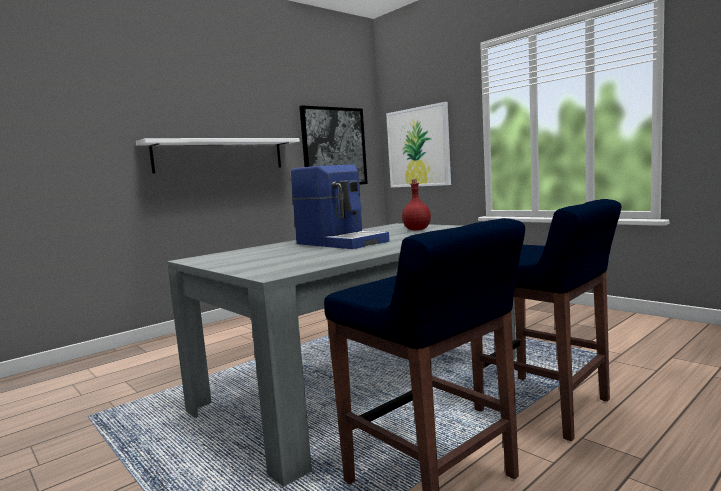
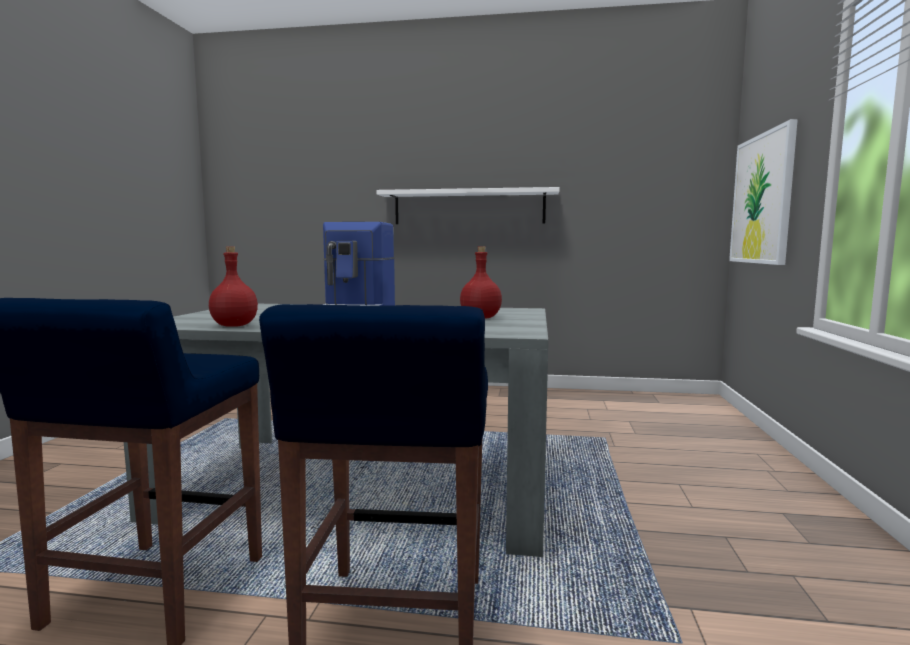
camera: 50 degrees right, 0 degrees up
(334, 147) = (636, 198): picture -> none
(337, 259) = (235, 325): none -> red bottle

